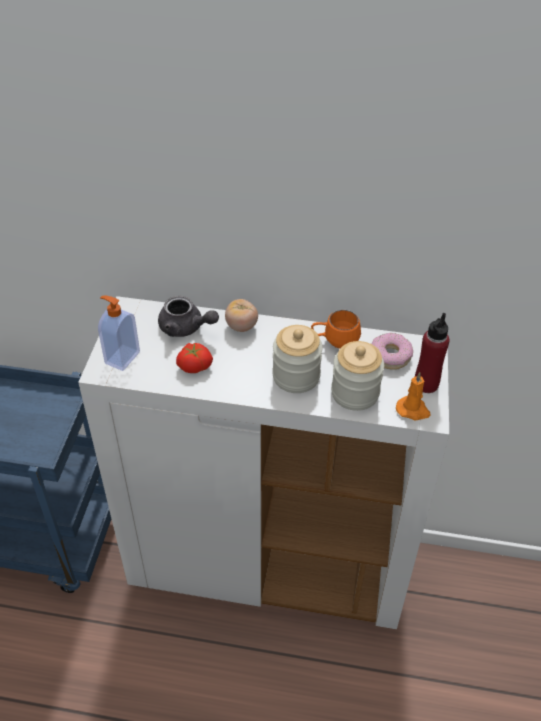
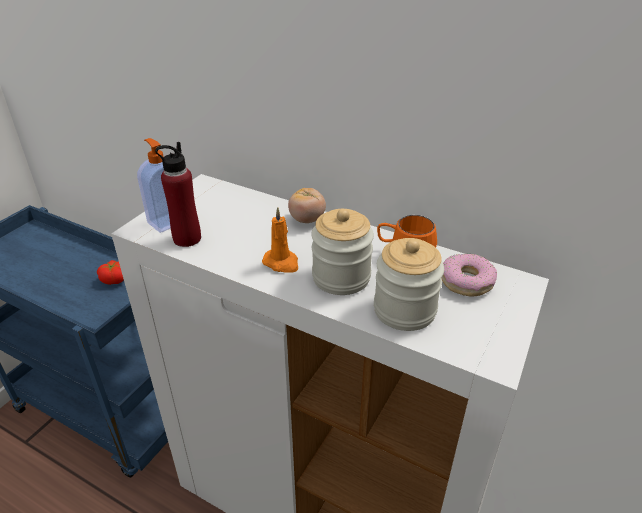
camera: 20 degrees right, 10 degrees down
(186, 328) = (248, 210): grey teapot -> none
(194, 365) = (235, 243): tomato -> tomato (115, 279)
(413, 410) = (474, 347): orange candle -> orange candle (282, 263)
(426, 384) = (503, 321): red bottle -> red bottle (187, 238)

